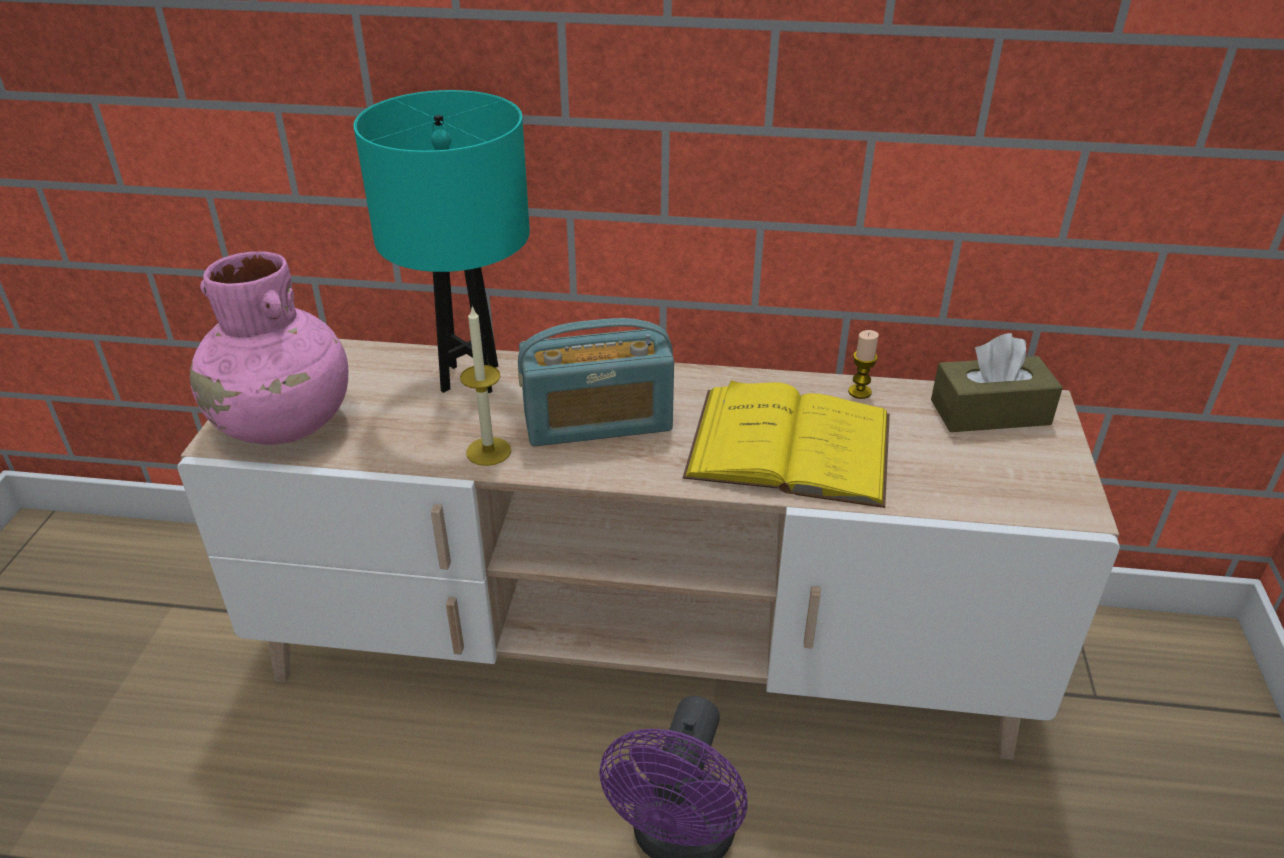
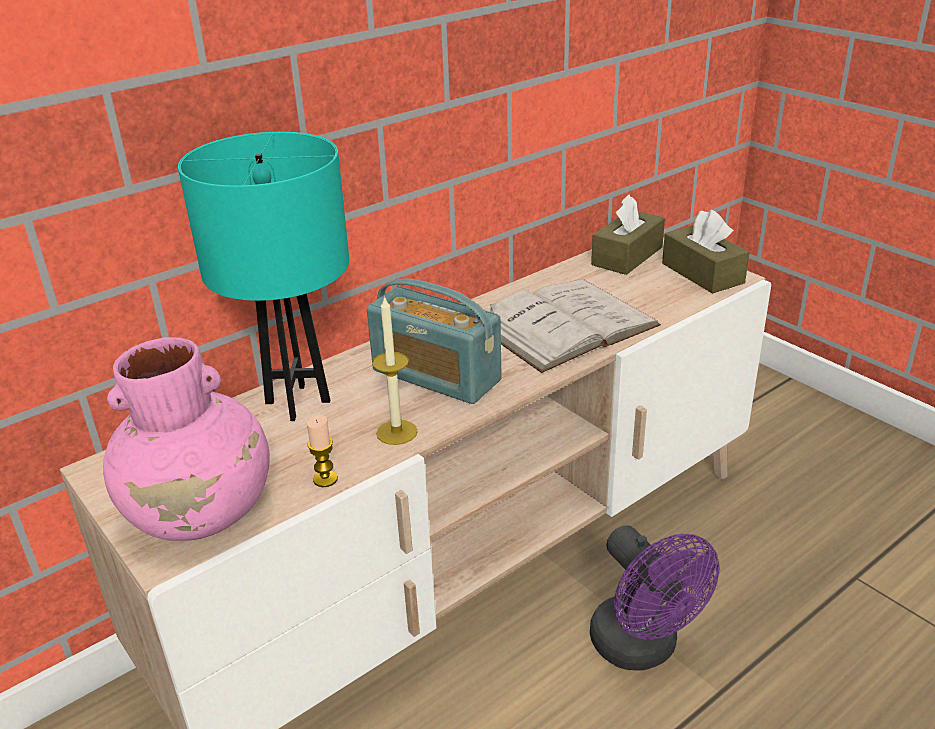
camera: 45 degrees left, 5 degrees down
(598, 422) = (436, 376): radio -> radio turned 90 degrees clockwise
(790, 445) = (564, 324): yellow book -> white book
(859, 392) = (551, 280): candle -> candle (325, 479)
(1044, 482) = (702, 273): none -> brown tissue box

